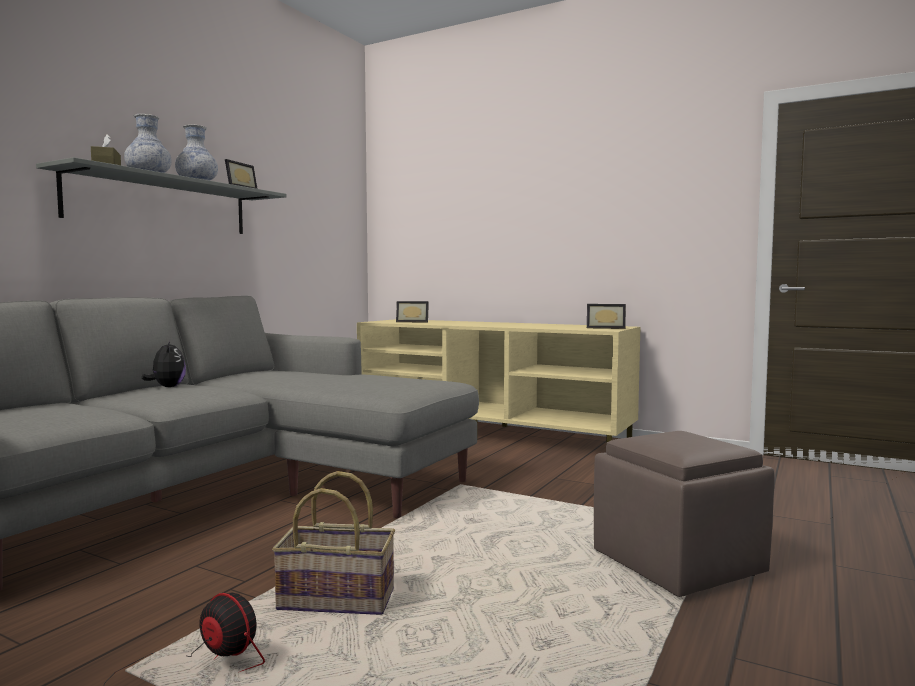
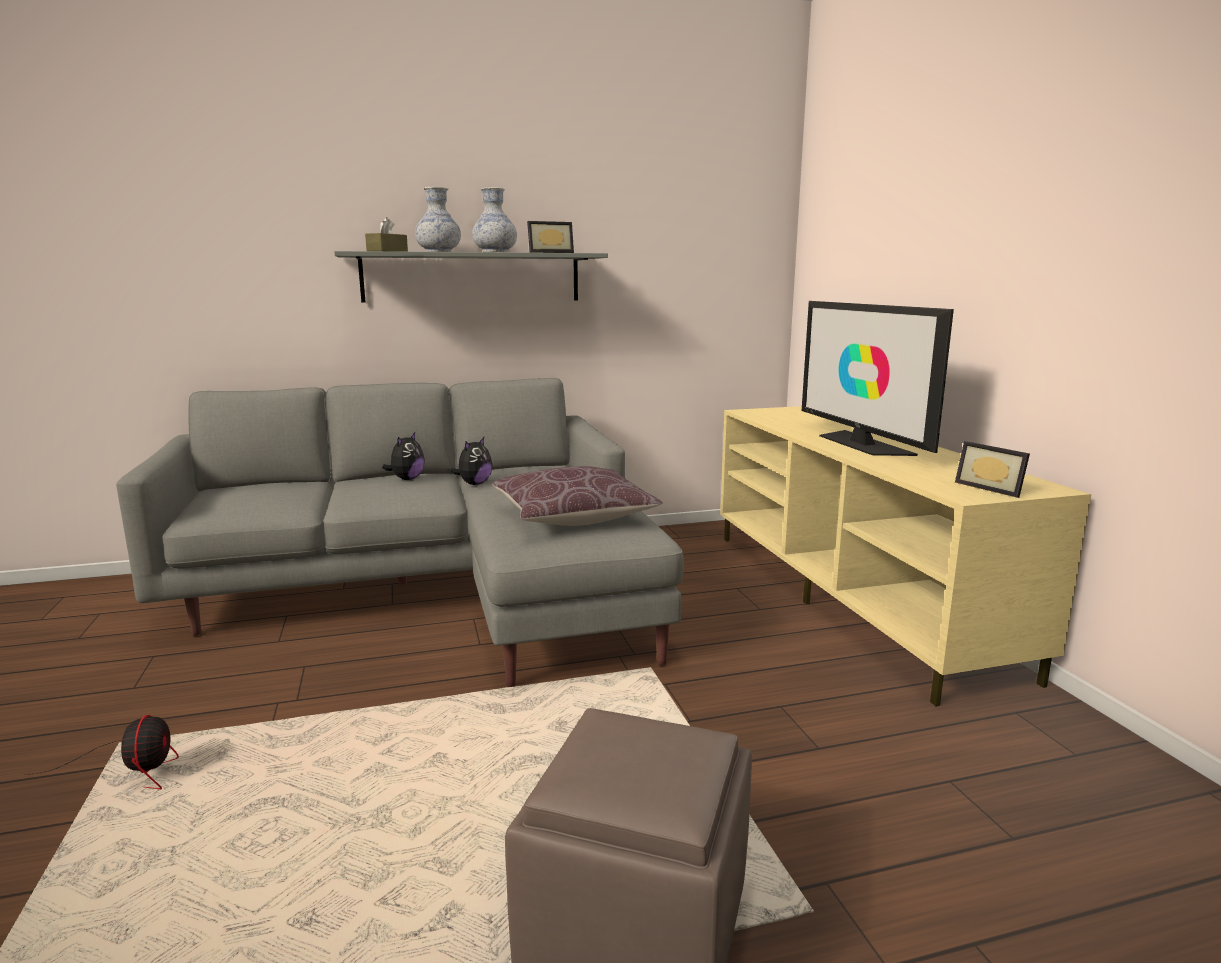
camera: 45 degrees right, 10 degrees up
(236, 383) = (474, 484): none -> plush toy
(338, 599) = (303, 756): basket -> none
(381, 382) = (573, 516): none -> brown pillow
(413, 322) = (788, 418): picture frame -> none
(494, 324) = (861, 444): none -> television

